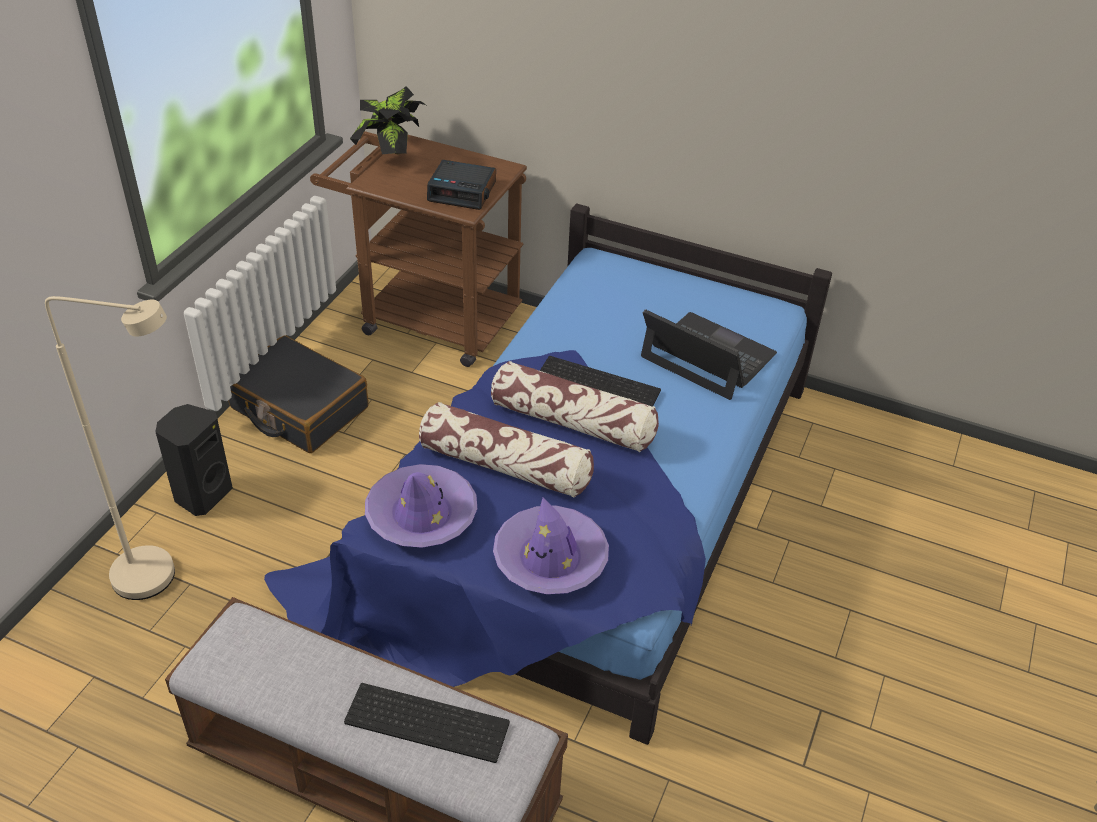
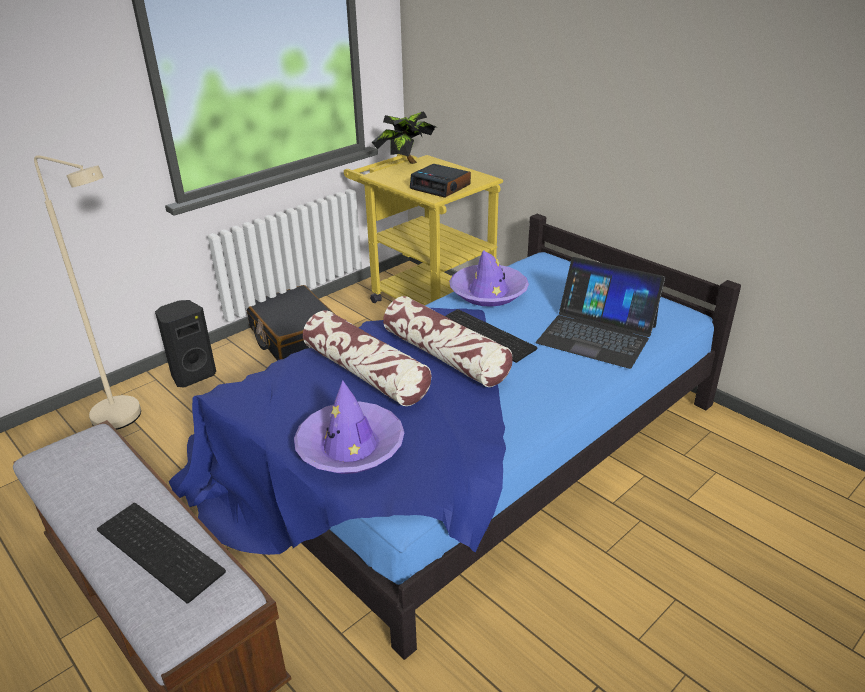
camera: 25 degrees right, 10 degrees down
(421, 515) = (272, 391): purple hat -> purple hat (488, 292)
(428, 317) = (424, 300): brown cart -> yellow cart
(707, 356) = (597, 334): laptop -> laptop turned 150 degrees clockwise

